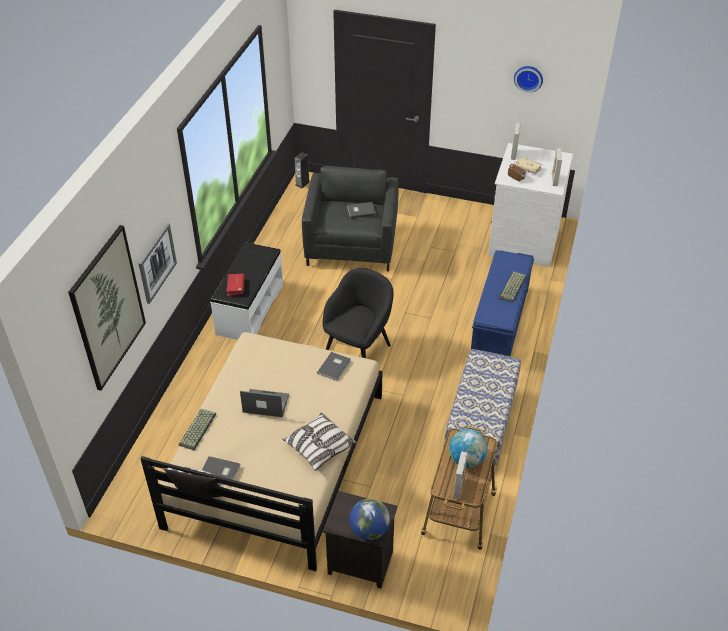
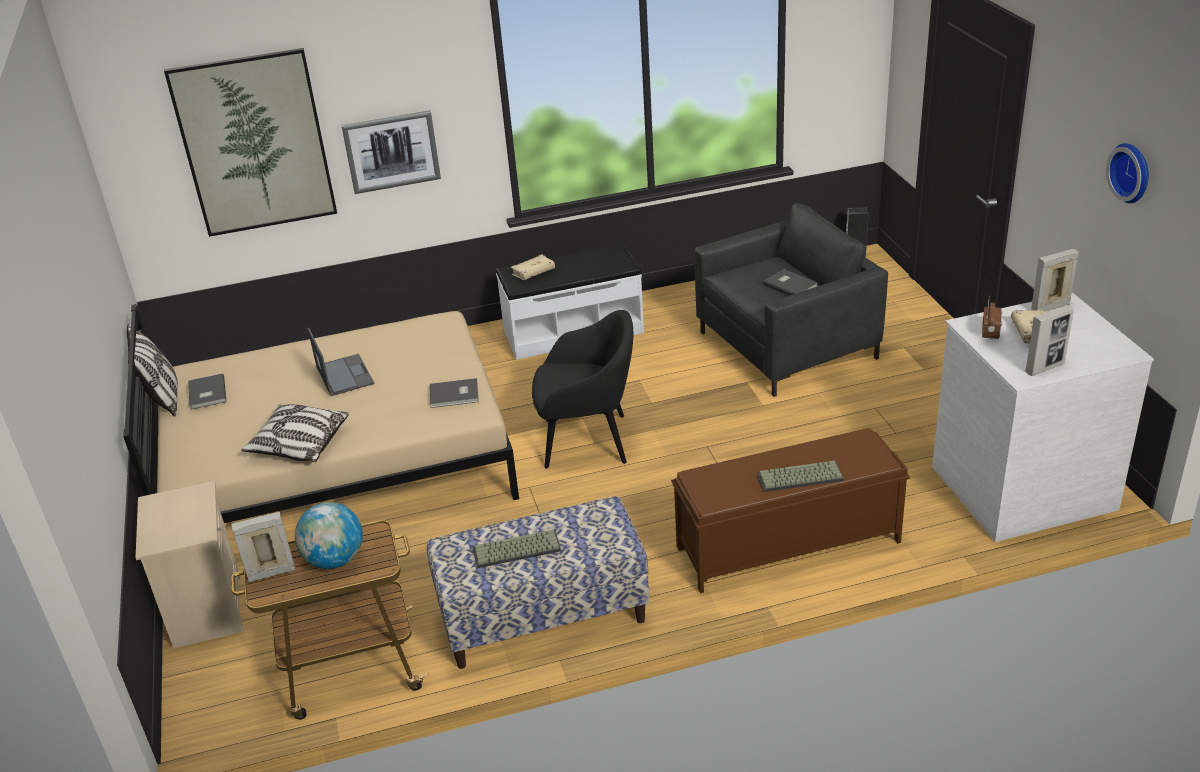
camera: 60 degrees right, 10 degrees down
(198, 430) = (265, 352): keyboard -> keyboard (516, 551)
(236, 287) = (533, 273): red book -> beige book
(359, 563) = (206, 610): black nightstand -> beige nightstand
(369, 530) = (158, 533): globe -> none
(499, 324) = (786, 545): blue bench -> brown bench

